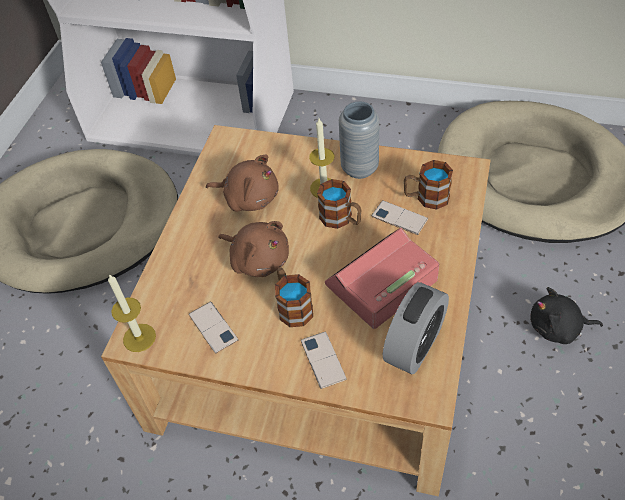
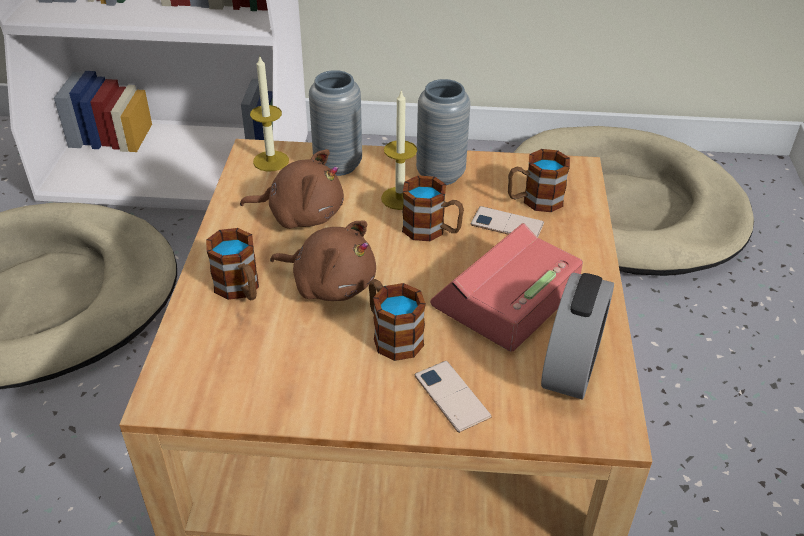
camera: 15 degrees left, 10 degrees down
(139, 337) = (175, 394): candle -> candle (271, 161)
(195, 259) = (240, 289): none -> mug
(213, 327) = (284, 371): phone -> none
(284, 154) = (338, 165): none -> grey vase
(558, 328) = (700, 371): black plush toy -> none

